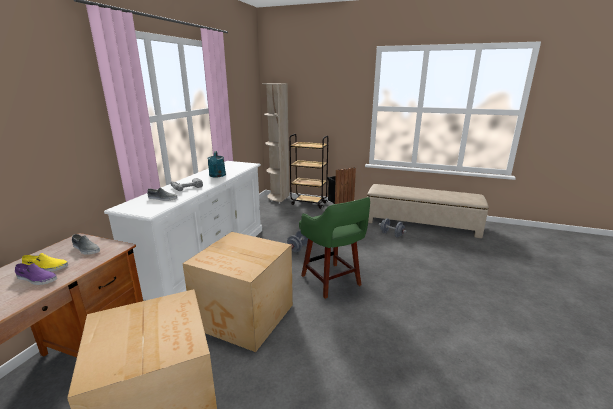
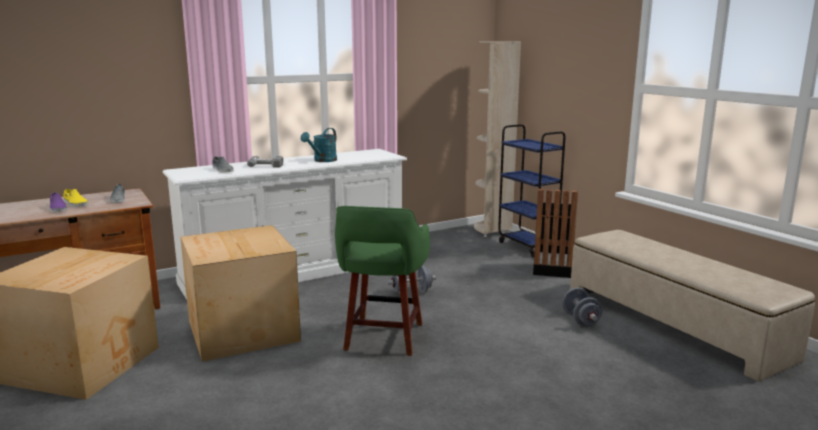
camera: 40 degrees right, 5 degrees down
(309, 203) = (528, 247): brown cart -> blue cart

